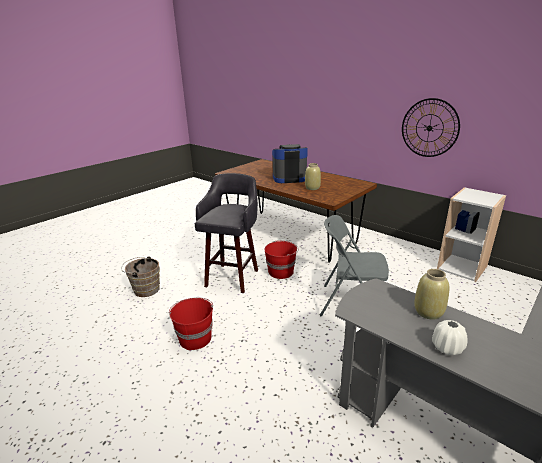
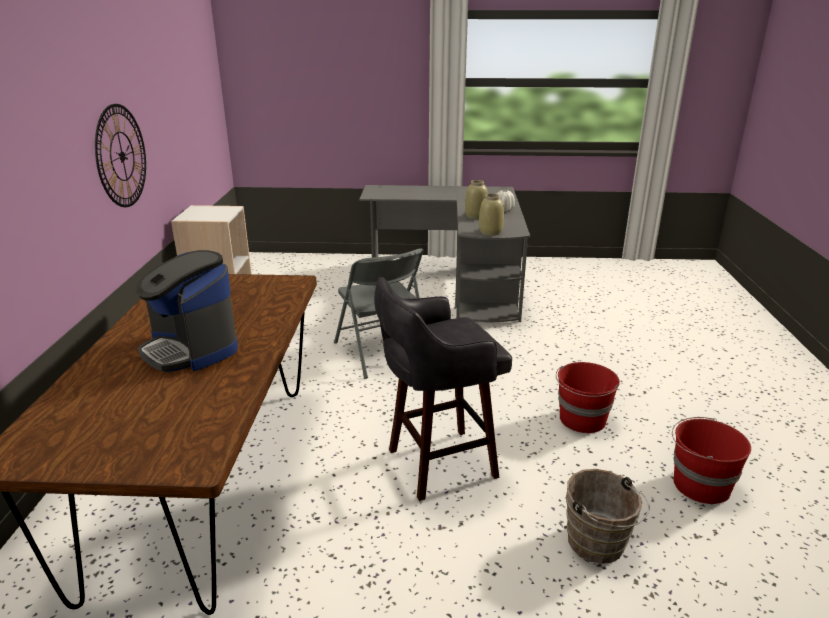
camera: 130 degrees left, 0 degrees up
(281, 272) = (368, 426): red bucket -> red bucket (699, 485)
(312, 188) = (242, 309): beige vase -> beige vase (490, 232)

